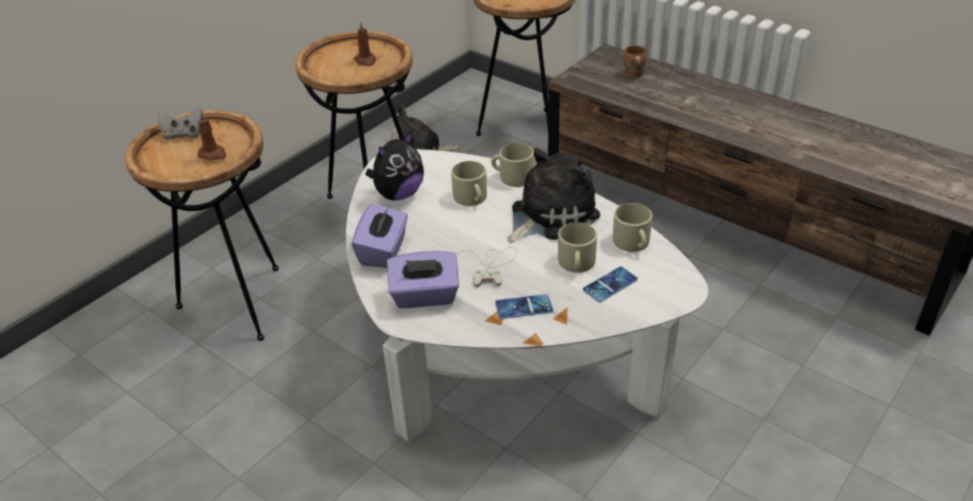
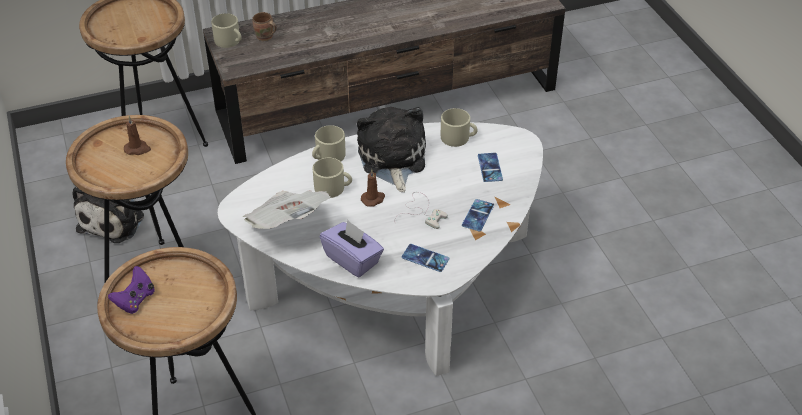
camera: 60 degrees left, 5 degrees up
(184, 134) = (135, 300): grey game controller -> purple game controller
(213, 154) = (196, 289): brown candle -> brown candle (373, 199)
(398, 194) = (287, 224): plush toy -> newspaper
(425, 296) = (425, 258): purple tissue box -> phone
(576, 263) = (456, 172): beige mug -> beige mug (229, 41)

